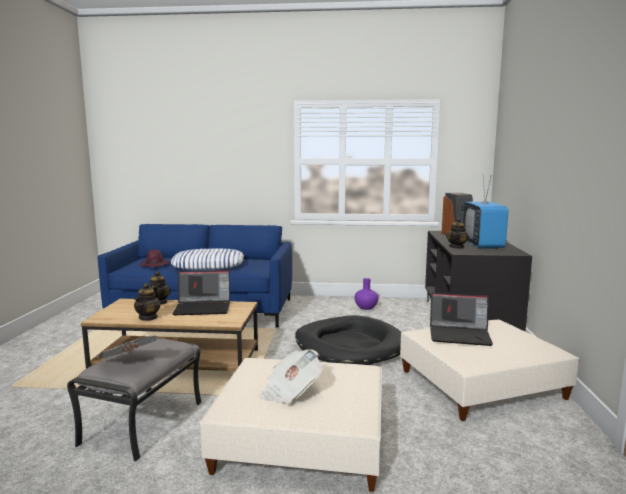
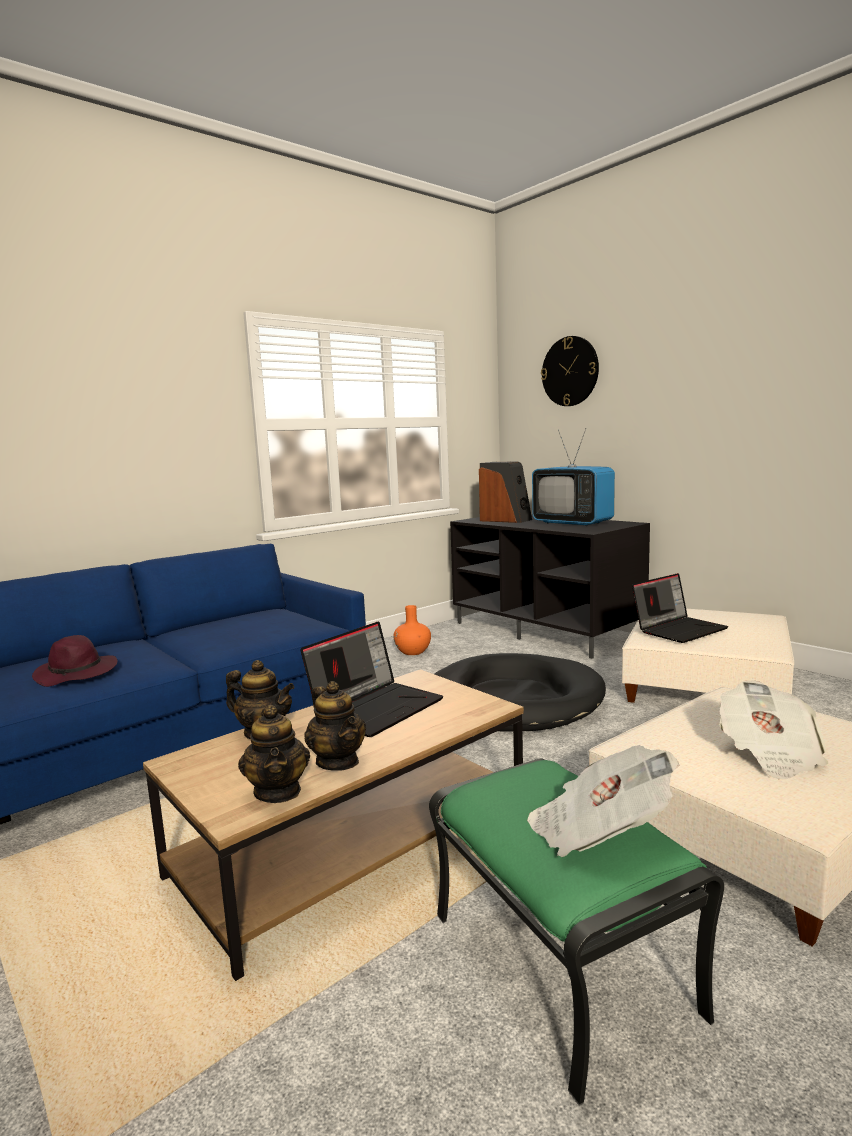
camera: 45 degrees left, 0 degrees up
(143, 423) = (563, 963): grey ottoman -> green ottoman
(208, 265) = (198, 642): pillow -> none
(366, 307) = (412, 652): purple vase -> orange vase
(457, 247) = (561, 528): teapot -> teapot (278, 791)
(517, 128) = (570, 371): none -> wall clock

